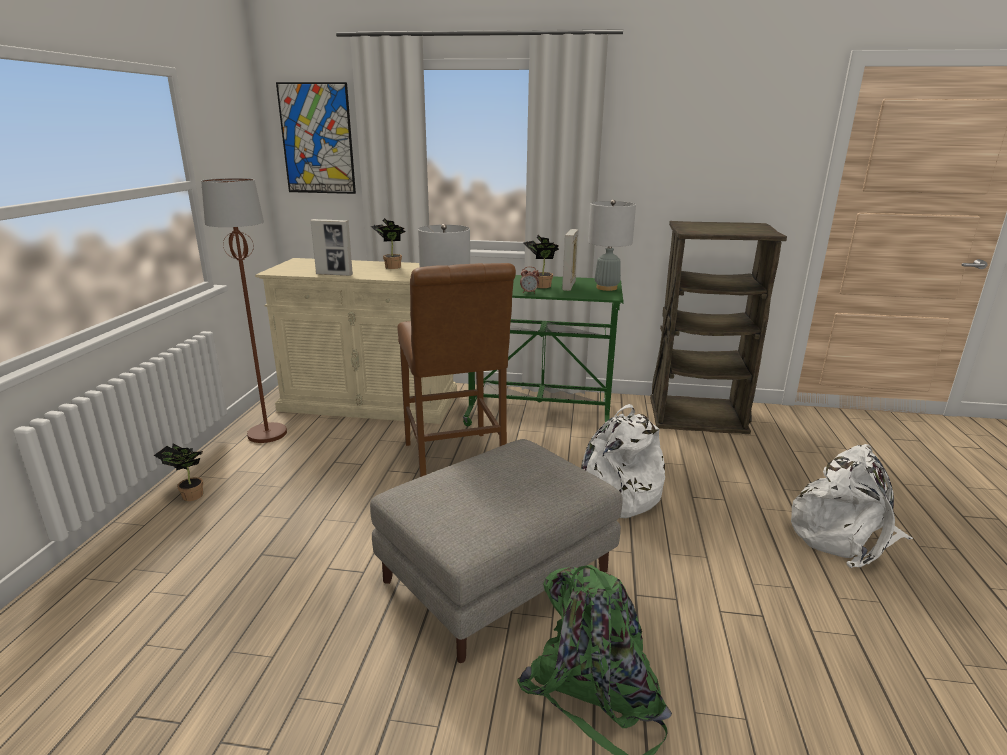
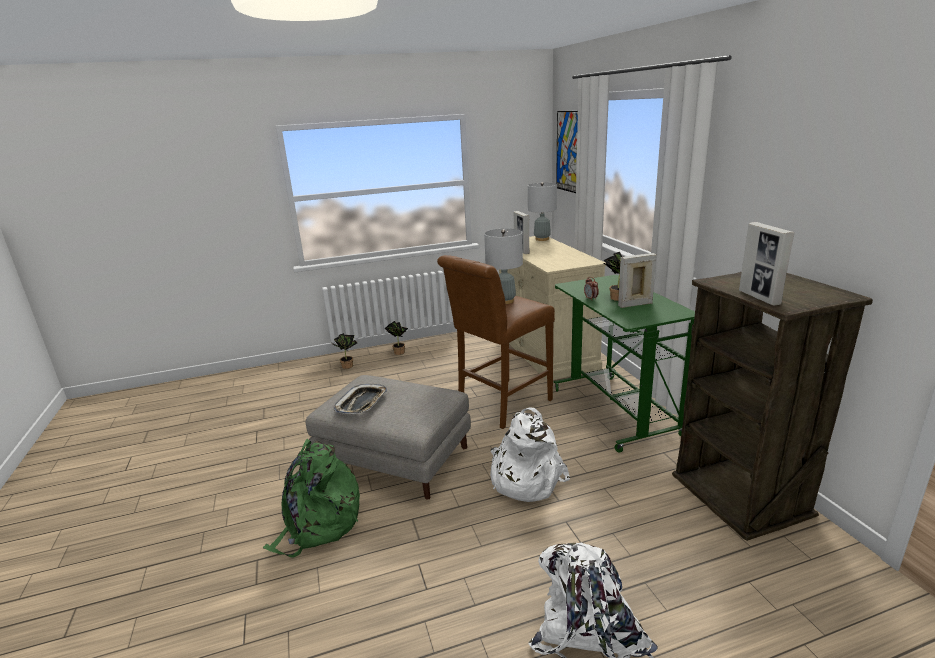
camera: 65 degrees right, 0 degrees up
(267, 434) = (470, 341): brown floor lamp -> none
(390, 267) = (564, 254): potted plant -> potted plant (347, 365)
(488, 507) = (362, 403): none -> tray
(606, 288) = (656, 316): grey table lamp -> grey table lamp (542, 239)
(744, 232) = (759, 297): none -> picture frame

